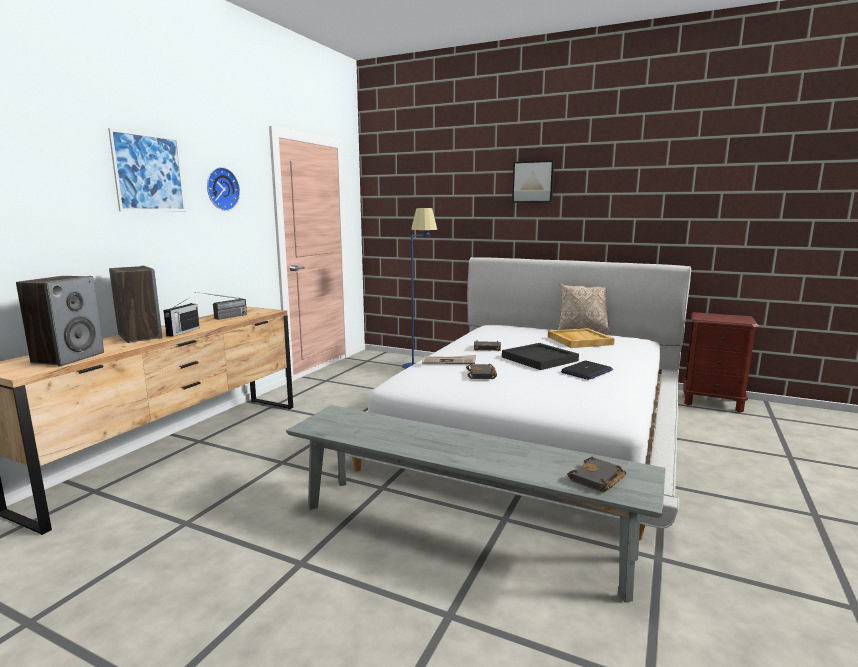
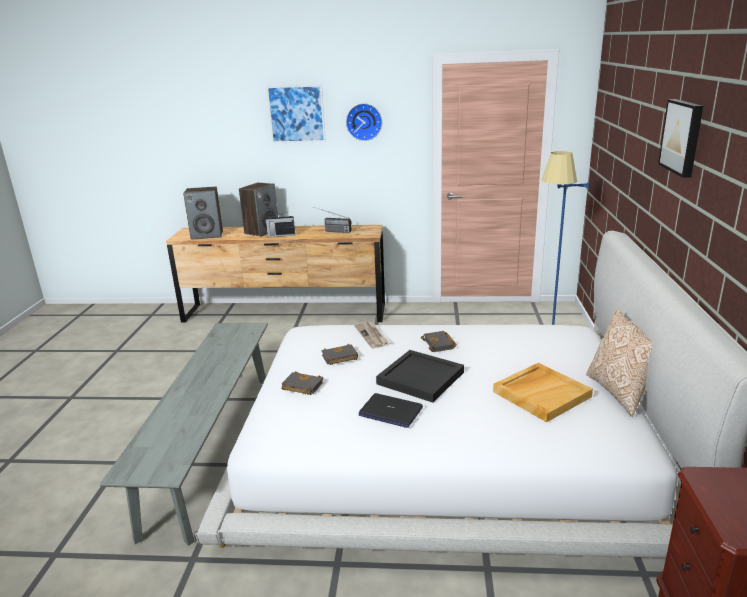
camera: 70 degrees right, 10 degrees up
(597, 480) = (151, 451): black book -> black book (301, 387)

